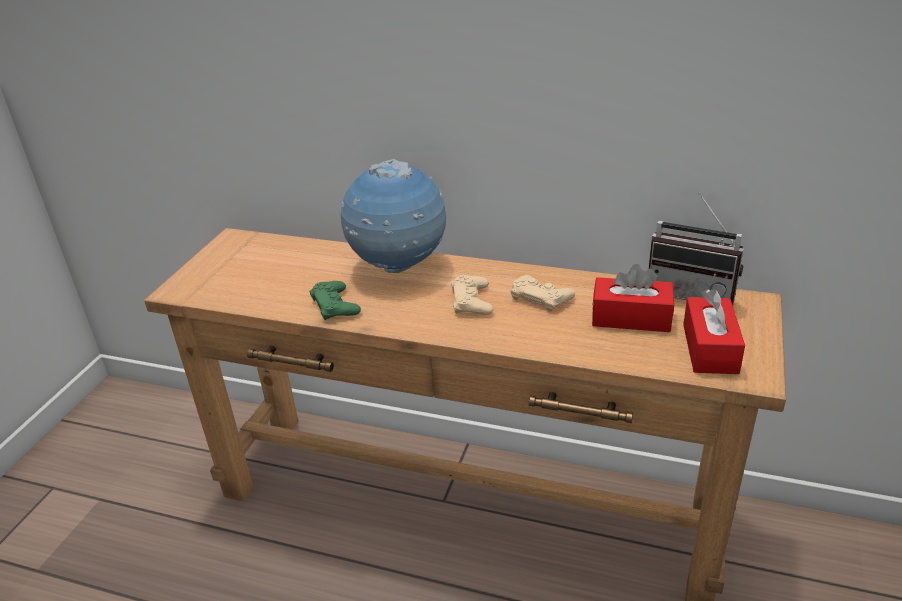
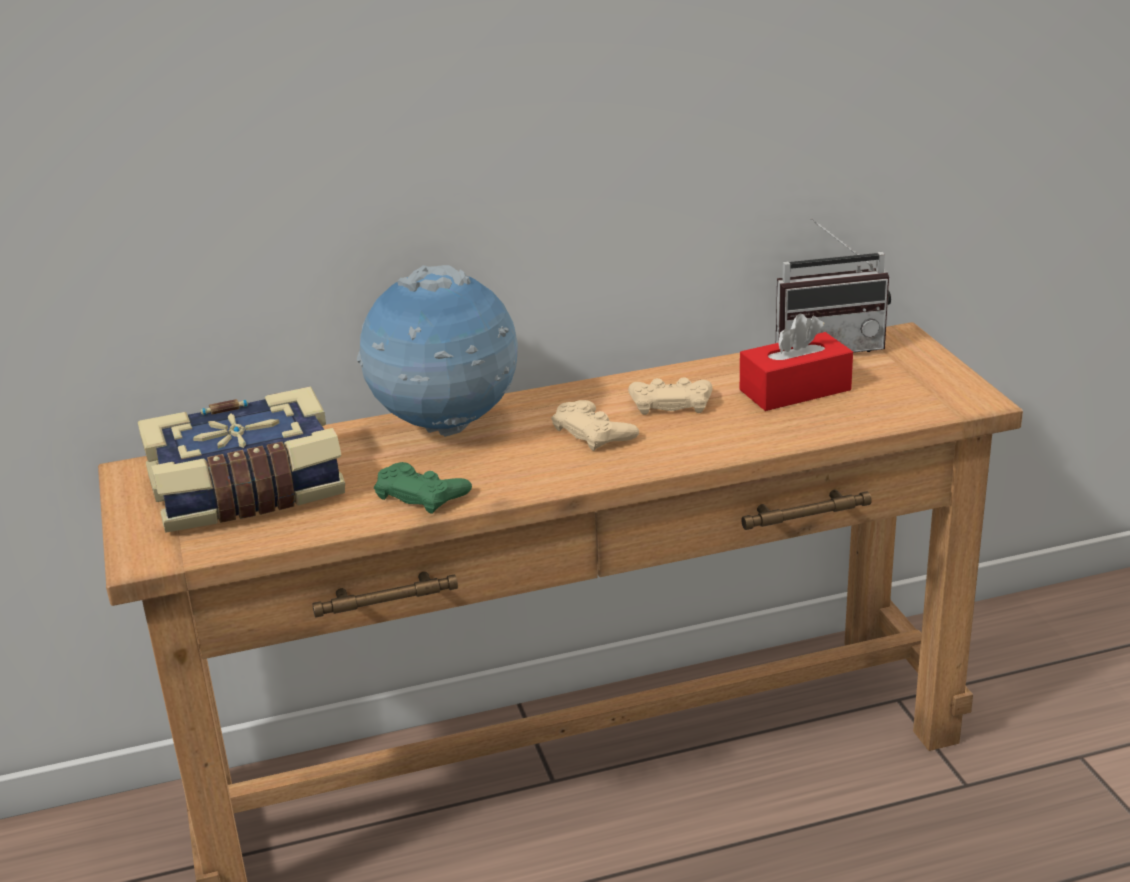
camera: 35 degrees left, 5 degrees down
(262, 269) = (247, 492): none -> book
(710, 348) = (907, 391): red tissue box -> none

